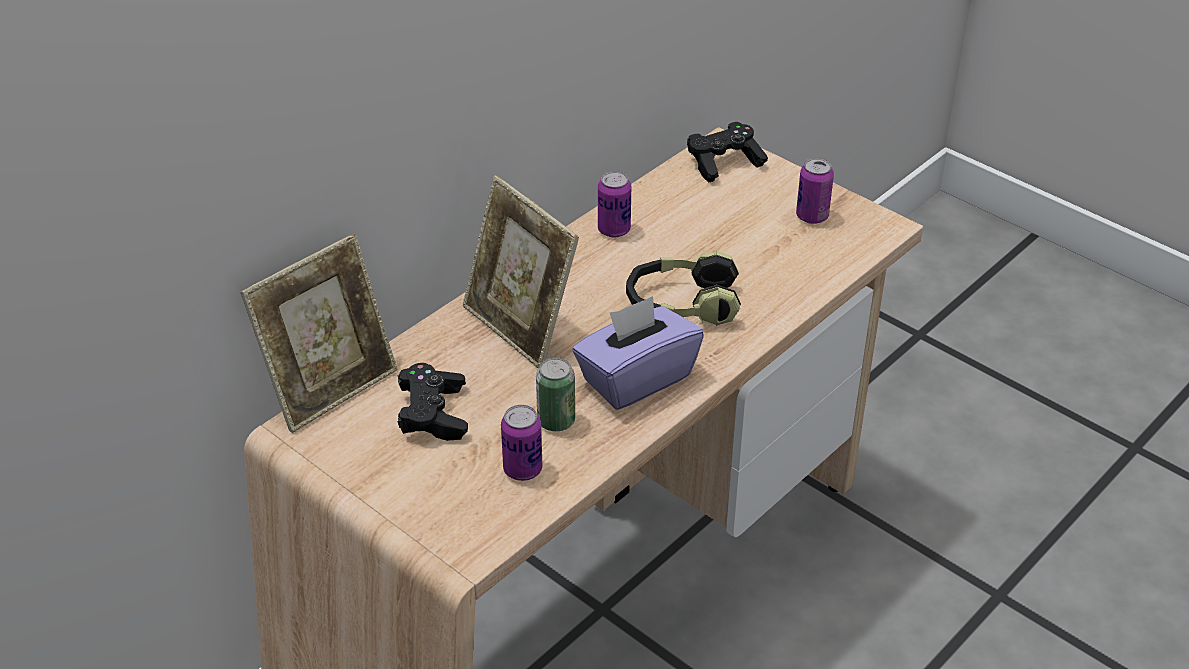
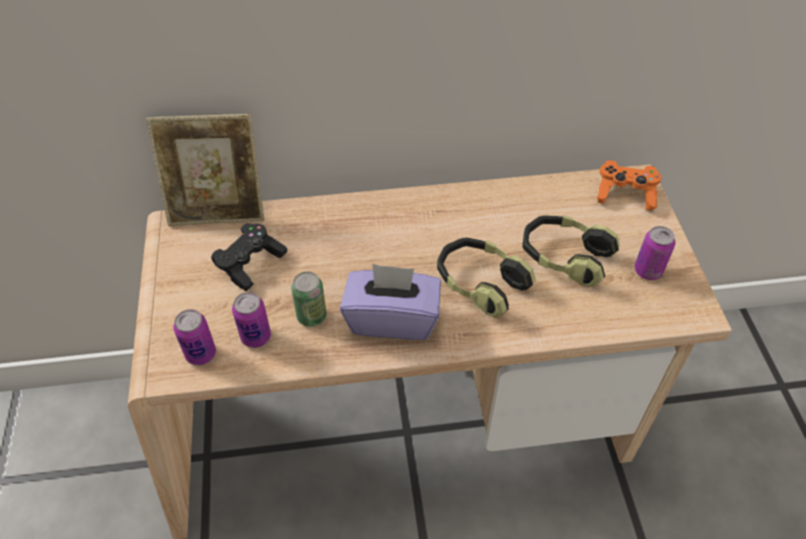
camera: 40 degrees right, 10 degrees up
(520, 328) = (362, 236): picture frame -> none
(614, 230) = (495, 201): can -> can (201, 354)
(724, 163) = (625, 194): black game controller -> orange game controller
(731, 244) = (564, 258): none -> headphones

